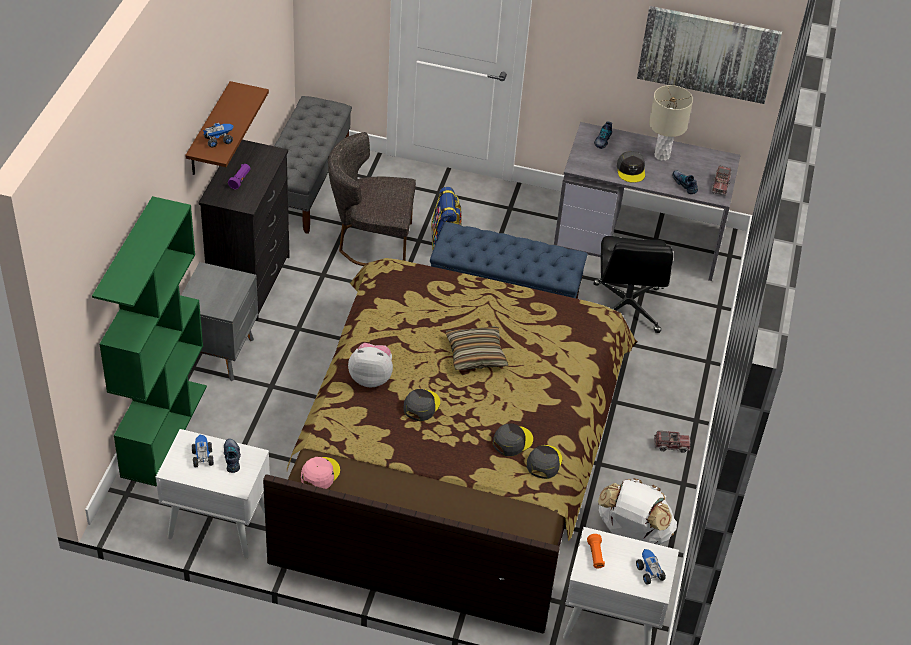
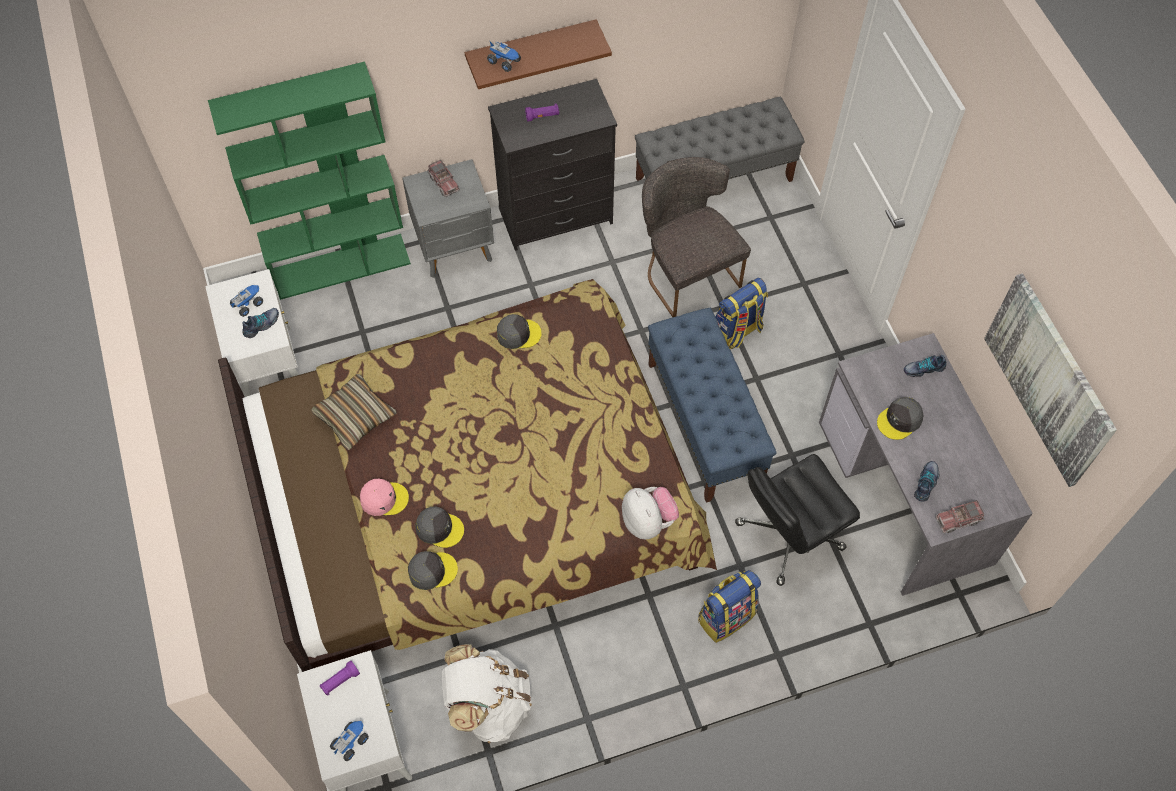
camera: 60 degrees right, 15 degrees up
(320, 474) = (295, 399): pink cap -> pink cap (384, 498)
(371, 377) = (434, 368): plush toy -> plush toy (648, 521)
(421, 406) = (428, 428): grey cap -> grey cap (518, 334)
(476, 354) = (529, 434): pillow -> pillow (355, 416)
(595, 556) = (340, 681): orange flashlight -> purple flashlight
(661, 371) = (726, 616): none -> backpack
(662, 155) = (953, 437): beige table lamp -> none
(671, 445) = (630, 680): toy truck -> toy truck (444, 183)

